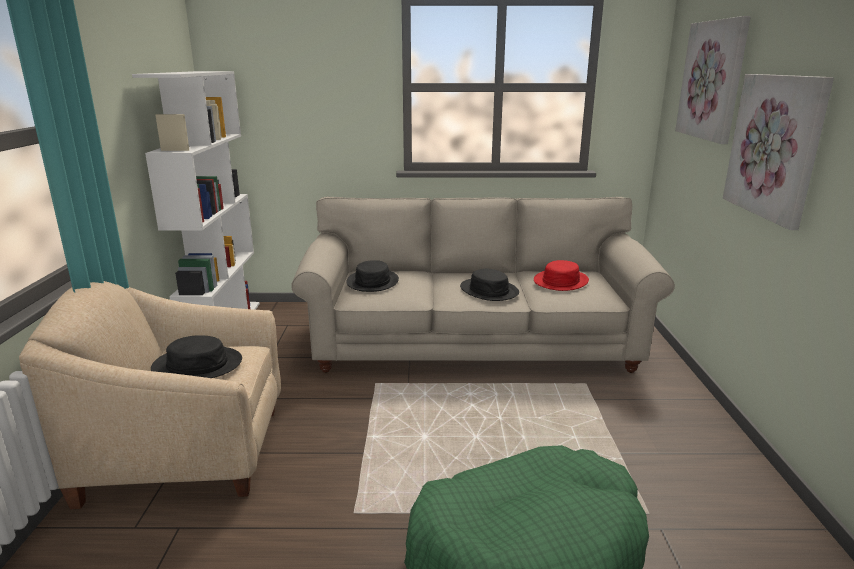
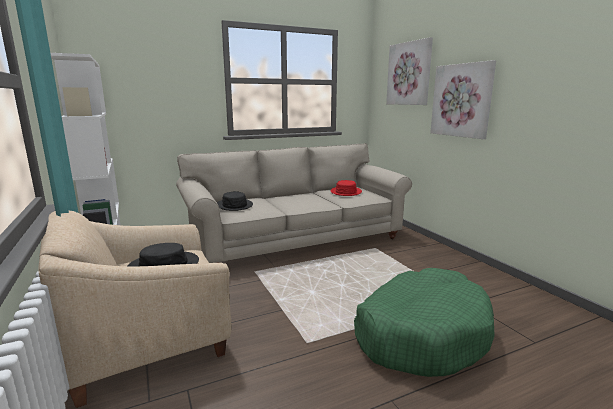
camera: 25 degrees left, 5 degrees down
(489, 290) = (310, 201): black hat -> none

